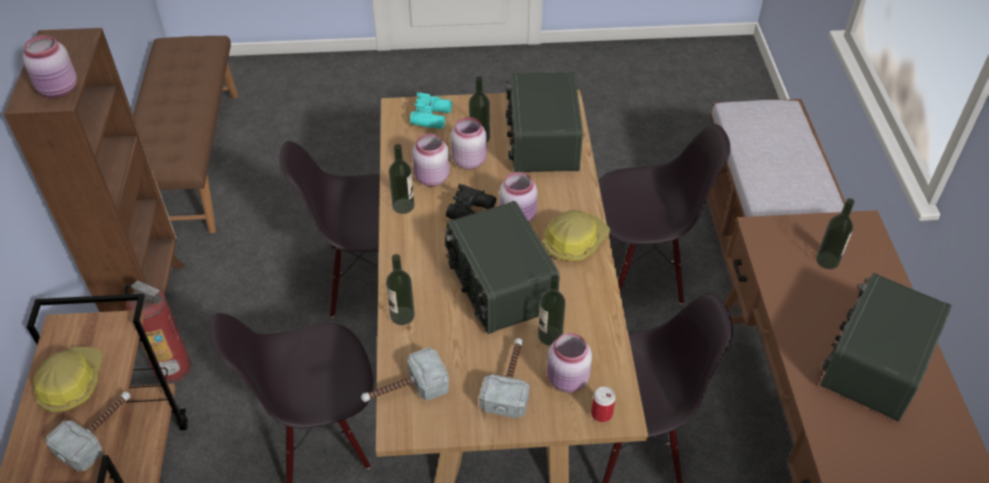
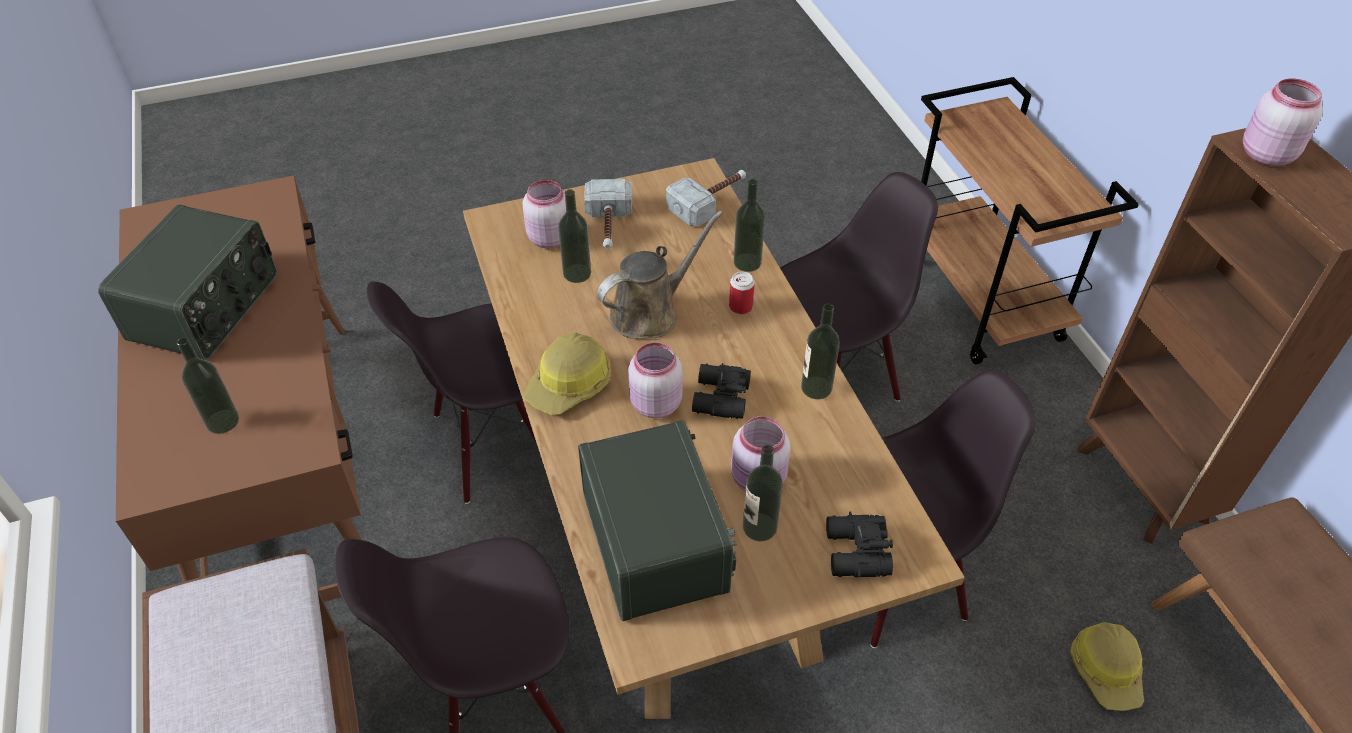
camera: 165 degrees right, 0 degrees up
(71, 384) = (1031, 171): hard hat -> hard hat (1106, 670)
(99, 432) = (969, 146): hammer -> none
(174, 369) = (1037, 412): fire extinguisher -> none
(431, 178) = (800, 437): pink jar -> none
(432, 117) = (855, 553): turquoise binoculars -> black binoculars
(499, 286) = (650, 312): radio -> brown watering can
(601, 413) = (510, 217): can -> can (740, 307)

